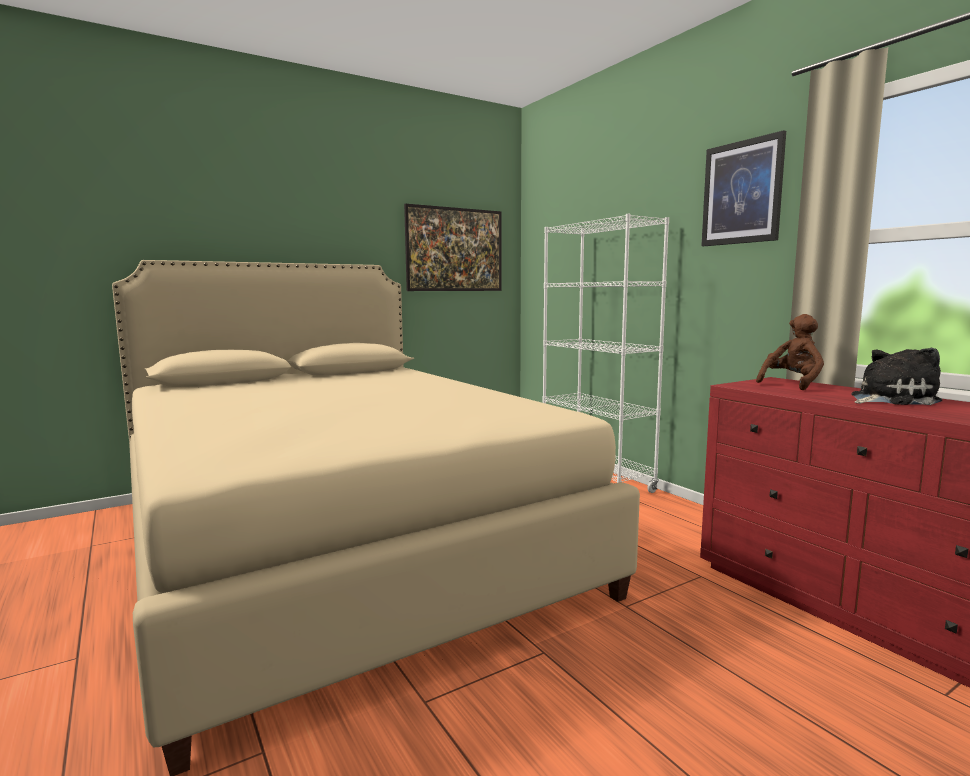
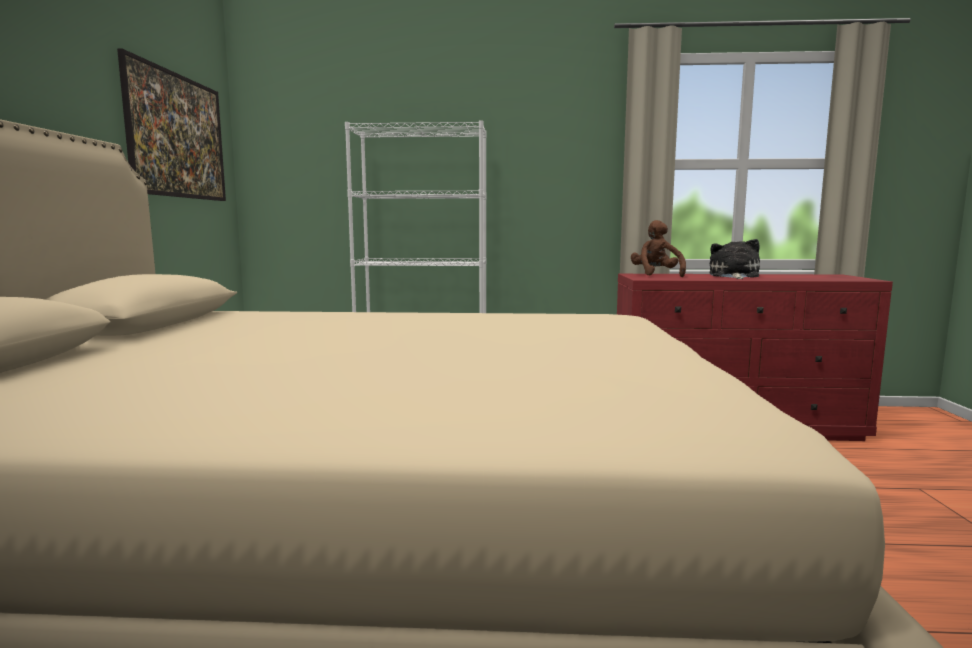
camera: 55 degrees left, 0 degrees up
(742, 193) = (558, 117): picture -> none

